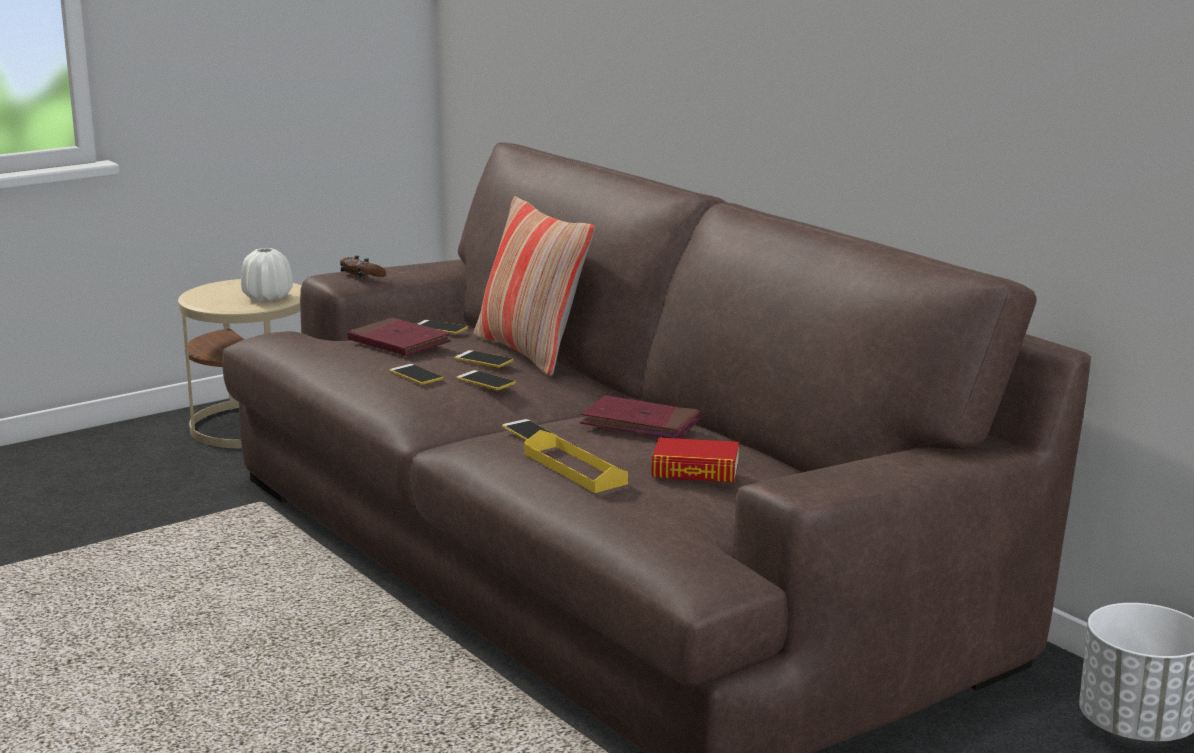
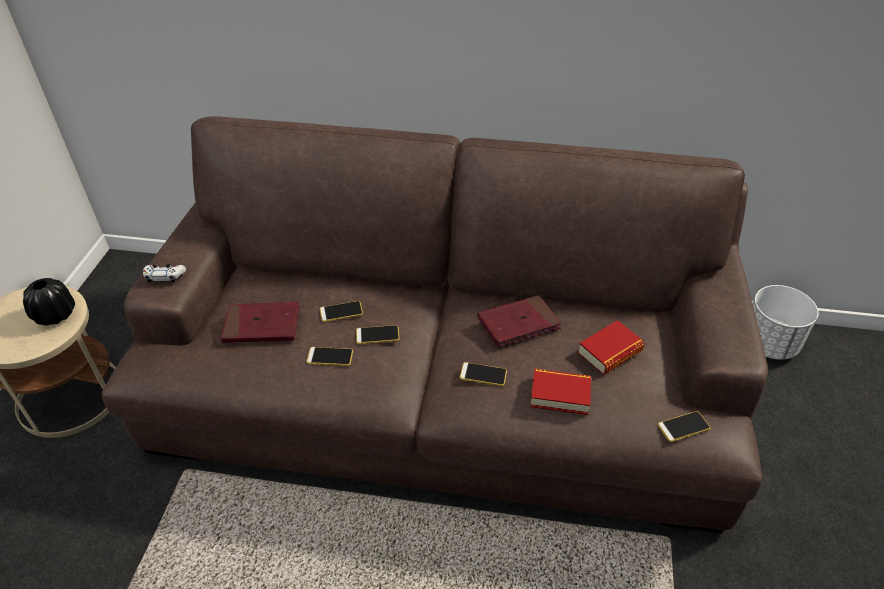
camera: 45 degrees left, 25 degrees up
(267, 297) = (55, 315): white vase -> black vase
(361, 274) = (165, 276): brown game controller -> white game controller
(440, 328) = (252, 288): phone -> phone (683, 427)
(531, 352) = (342, 281): pillow -> none
(574, 468) = (560, 395): yellow tray -> book

